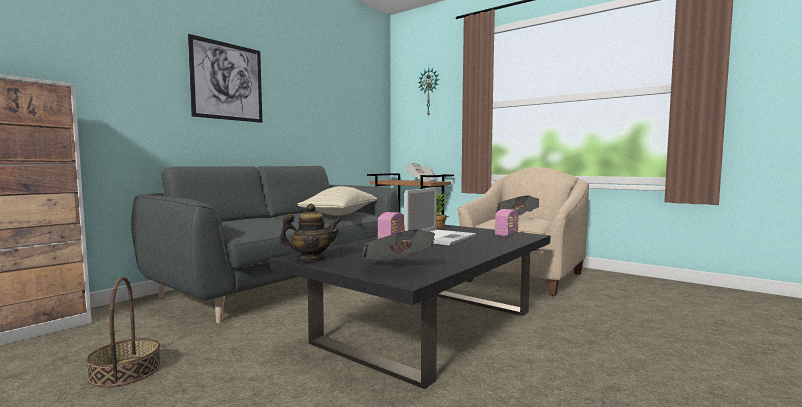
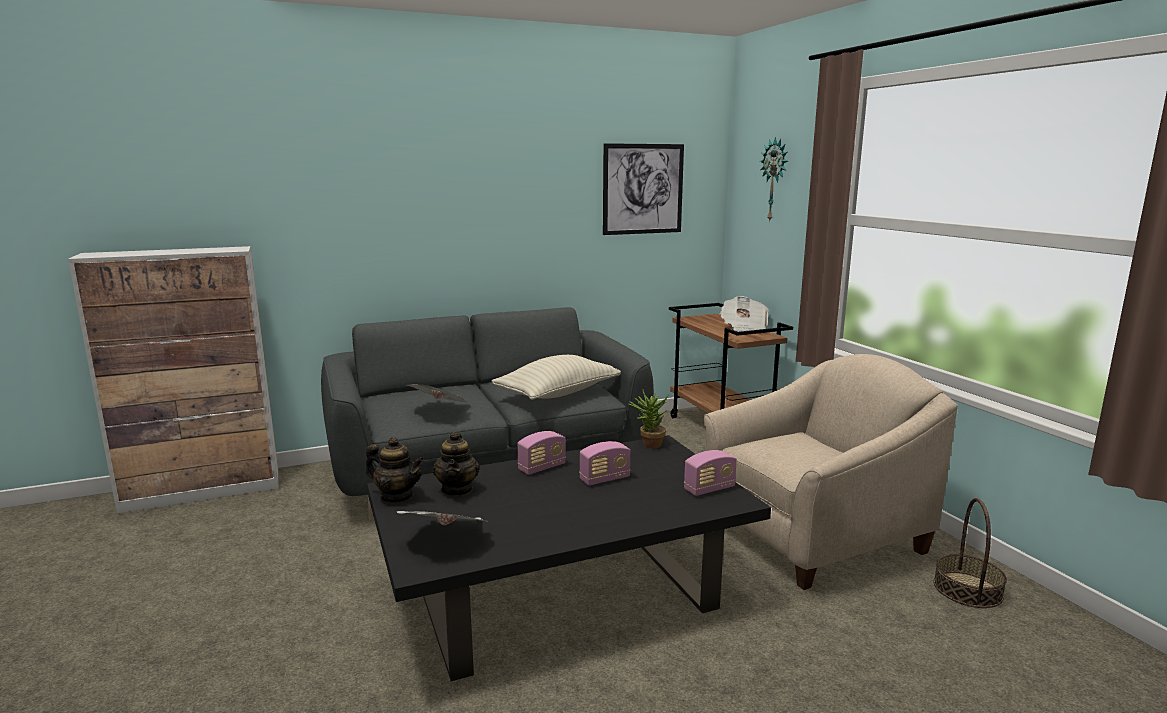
camera: 30 degrees right, 10 degrees up
(126, 371) = (253, 562): basket -> basket (967, 589)
(227, 81) = (440, 203): picture -> picture (643, 189)
(353, 251) = (457, 489): none -> teapot
(441, 238) = (604, 479): laptop -> radio
(516, 219) = (789, 450): newspaper -> newspaper (440, 409)

